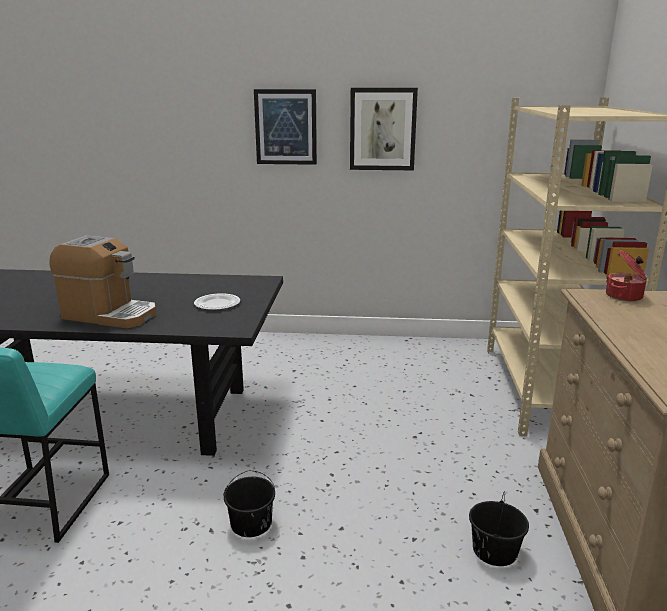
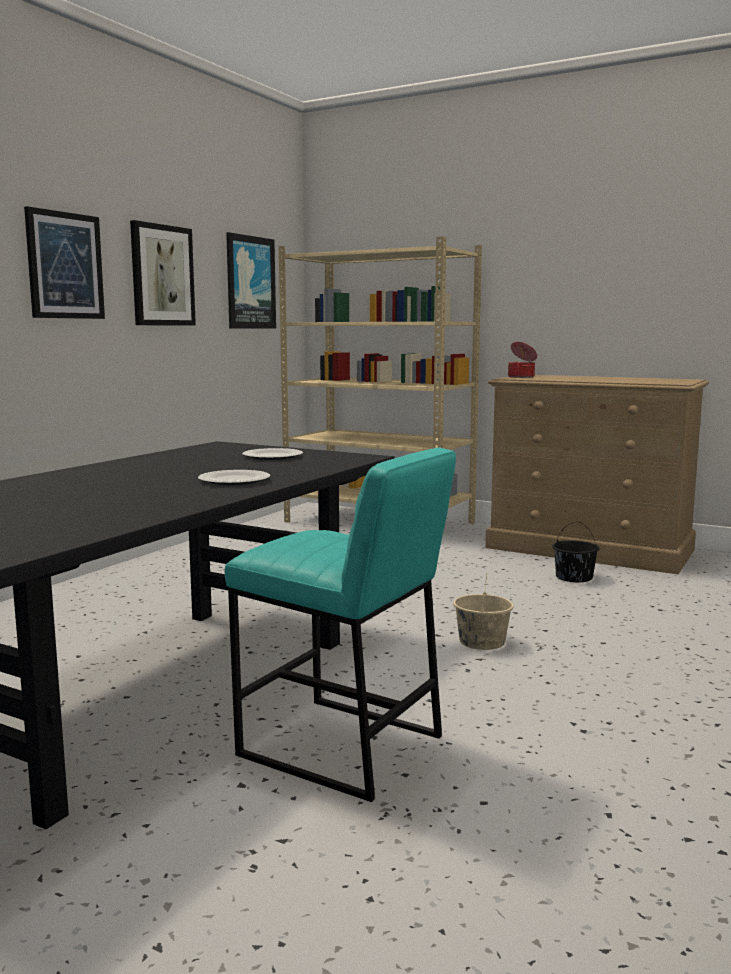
camera: 65 degrees left, 10 degrees down
(110, 315) = (233, 480): coffee machine -> plate
(251, 523) = (482, 641): black bucket -> beige bucket
(501, 130) = (250, 282): none -> picture

